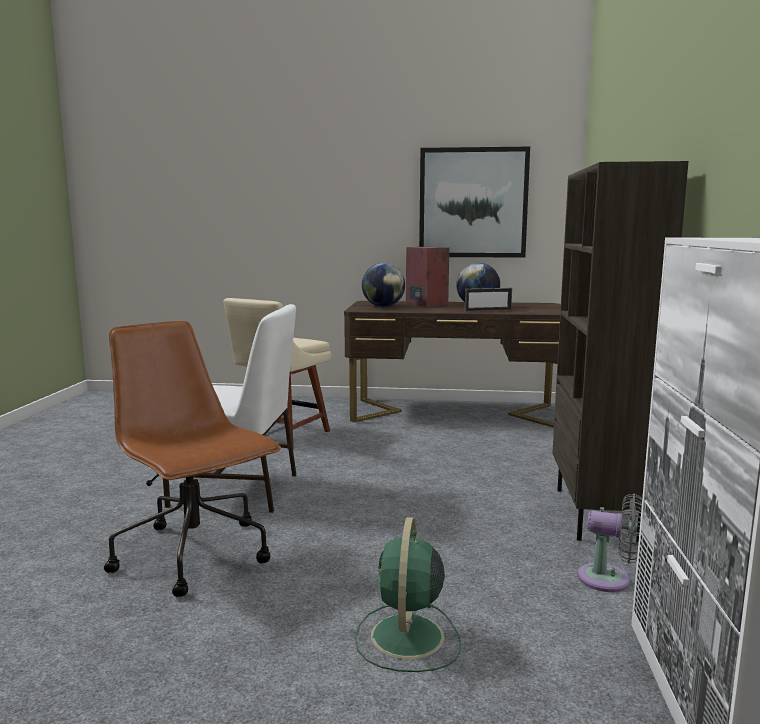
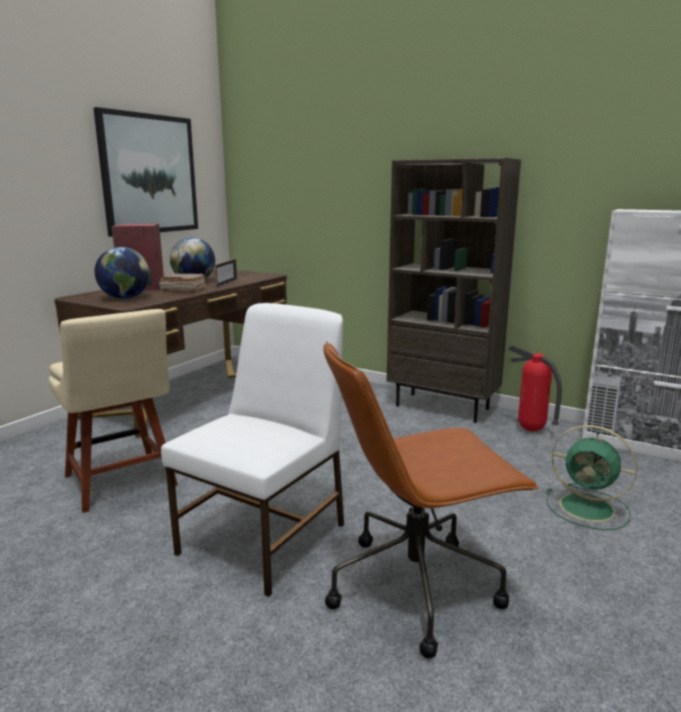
camera: 65 degrees left, 5 degrees up
(436, 309) = (183, 290): none -> brown book
(609, 580) = (530, 430): grey fan -> fire extinguisher

